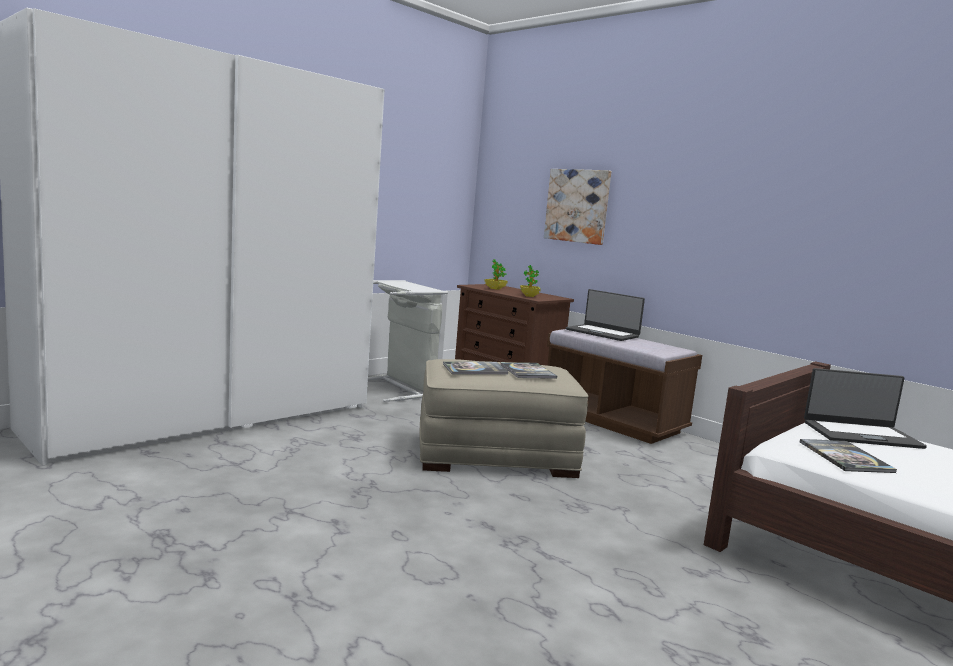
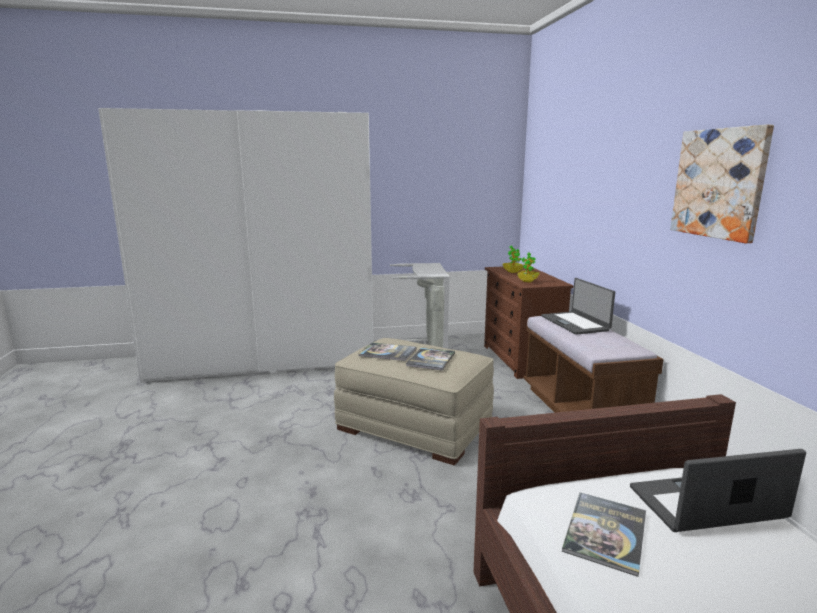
camera: 35 degrees right, 5 degrees up
(577, 206) = (580, 194): picture -> picture (719, 183)
(861, 434) = (707, 505): laptop -> laptop turned 135 degrees clockwise

